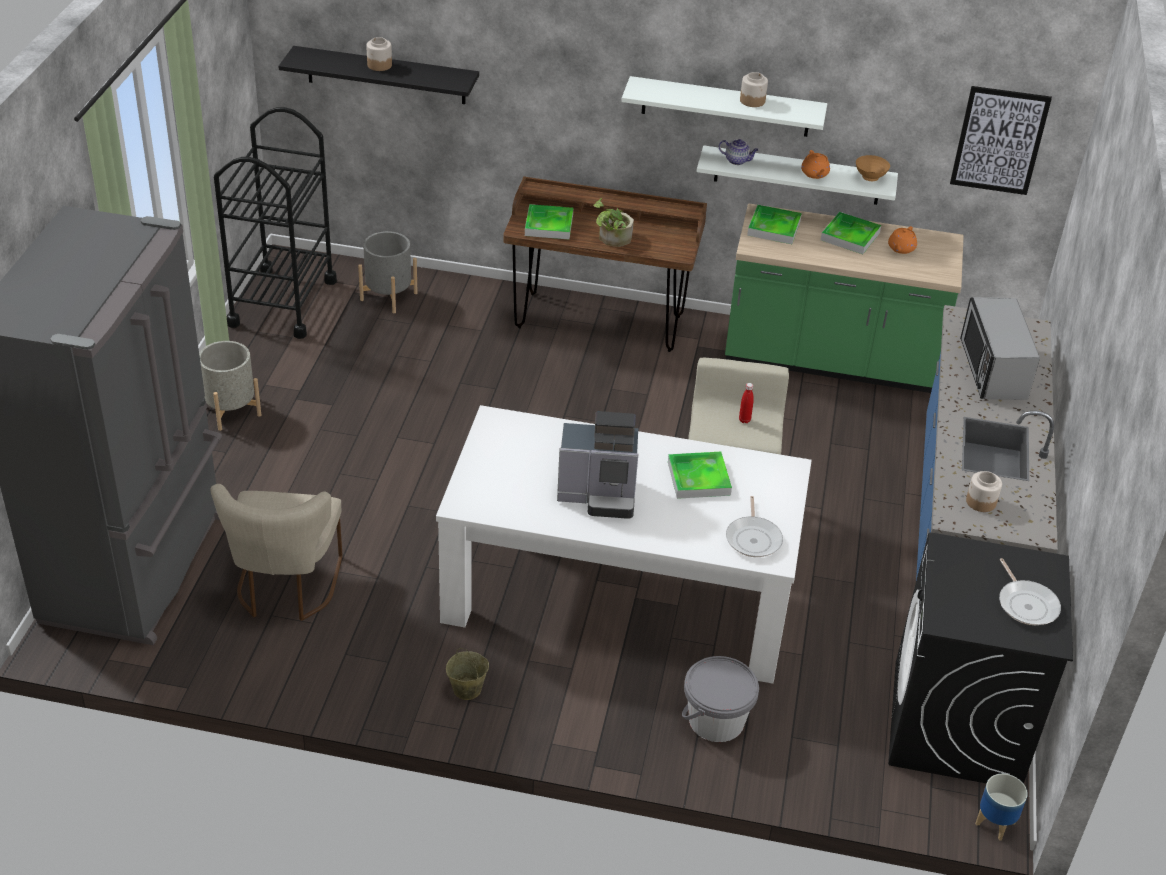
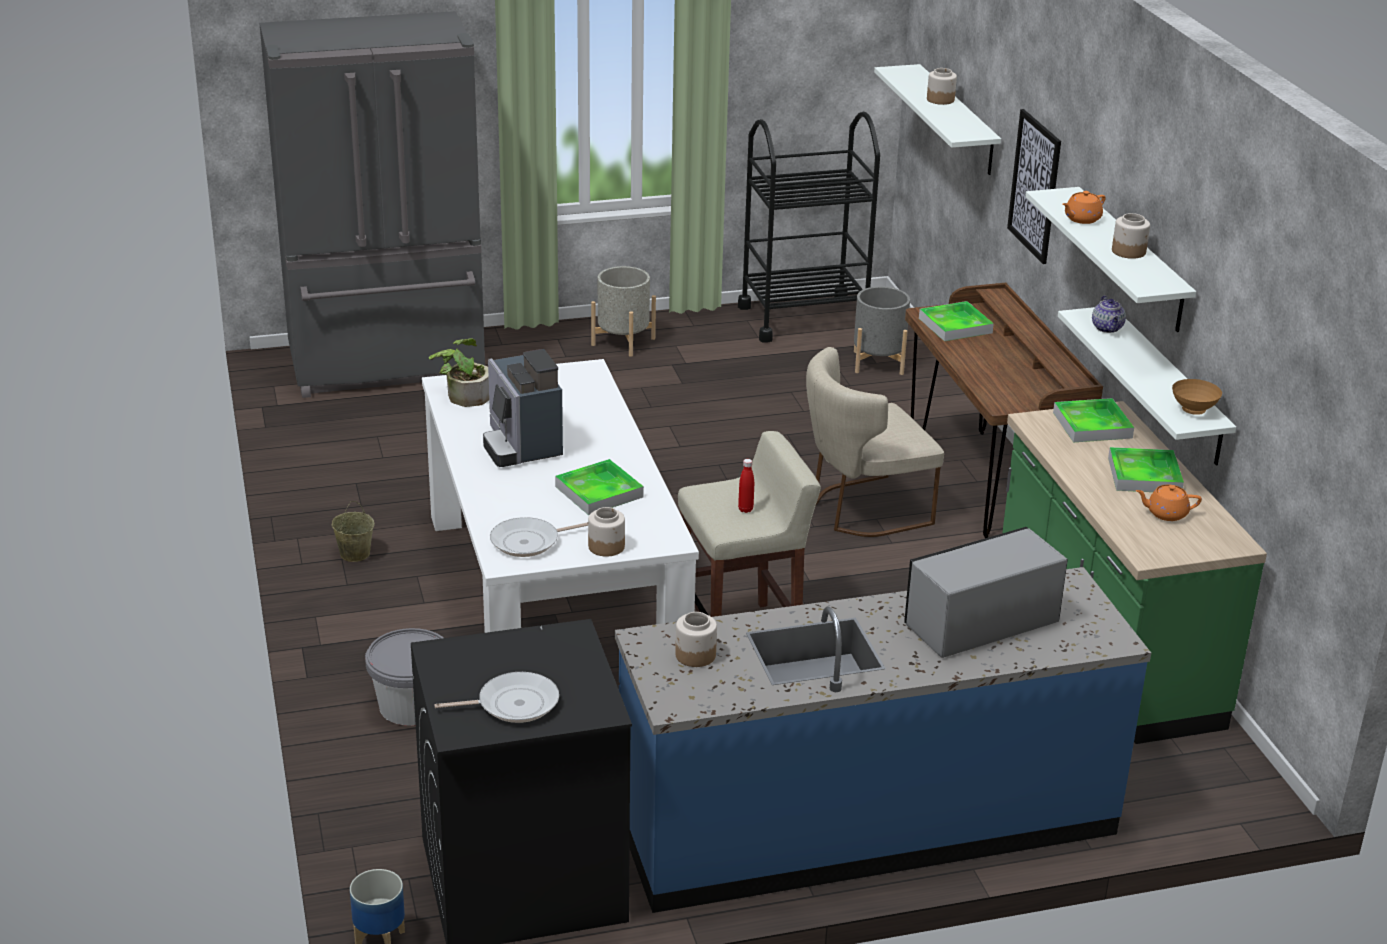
camera: 65 degrees right, 10 degrees down
(286, 589) = (414, 433): beige chair -> beige chair (862, 510)
(386, 75) = (957, 120): black shelf -> white shelf
(611, 239) = (975, 362): potted plant -> potted plant (463, 395)
(781, 501) = (606, 546): none -> jar
(815, 174) = (1149, 376): orange teapot -> orange teapot (1081, 219)
(999, 140) = (1317, 423): picture -> picture (1035, 186)
(1026, 604) = (513, 704): frying pan -> frying pan turned 150 degrees counterclockwise

